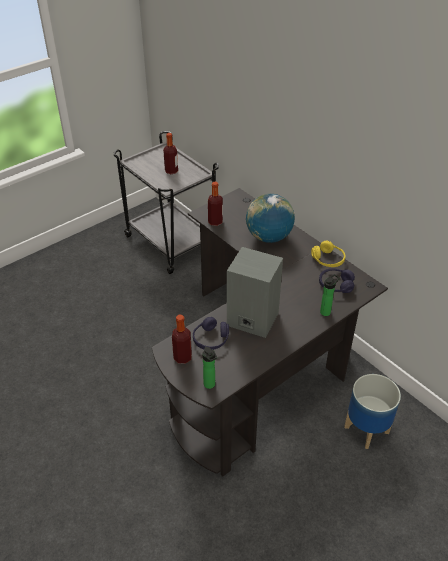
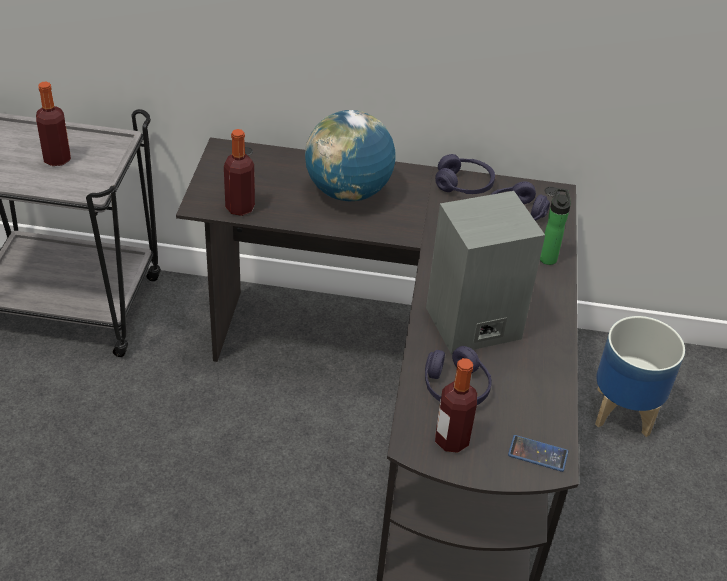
camera: 45 degrees left, 0 degrees up
(210, 385) = (538, 454): bottle -> phone
(328, 260) = (464, 184): yellow headphones -> purple headphones

